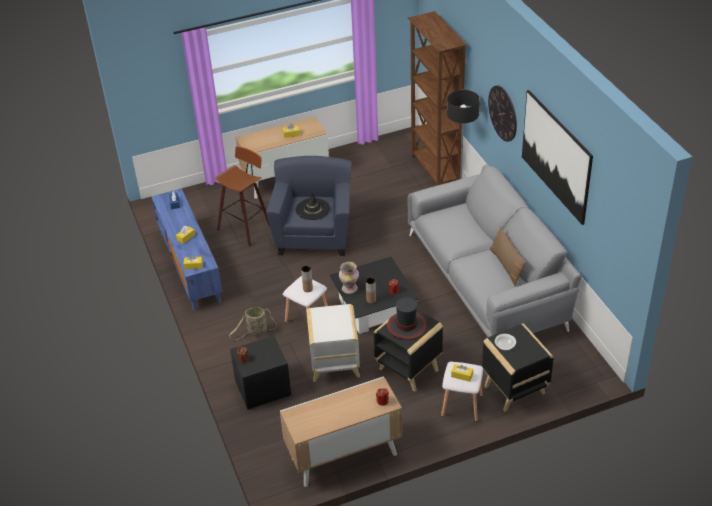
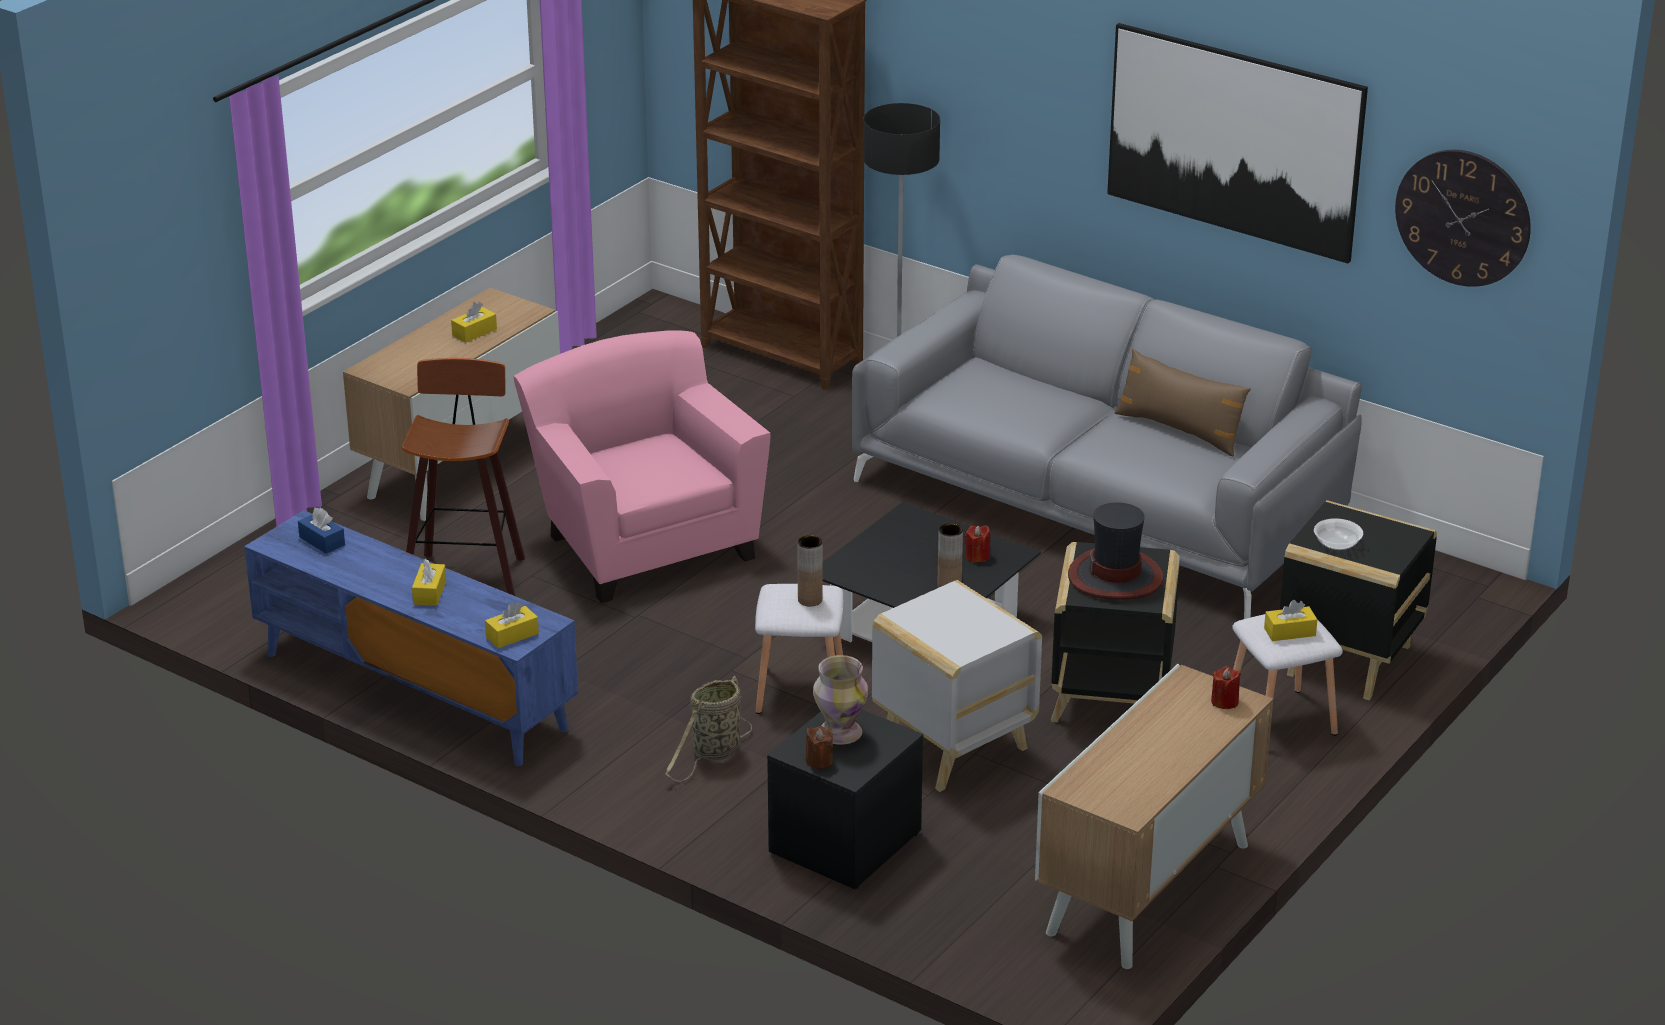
camera: 35 degrees left, 10 degrees down
(312, 209) = (653, 464): black hat -> none
(314, 234) = (643, 543): blue armchair -> pink armchair
(349, 288) = (879, 581): vase -> vase (839, 733)
(503, 113) = (1020, 118): wall clock -> wall clock (1463, 217)

